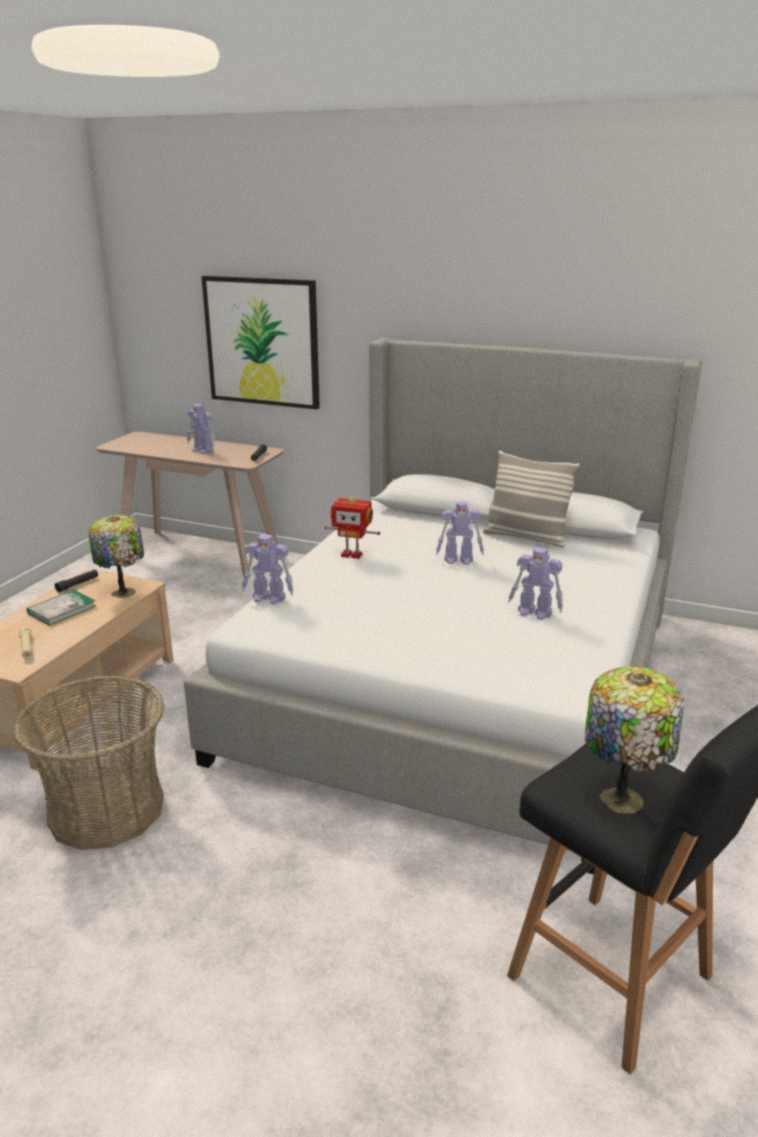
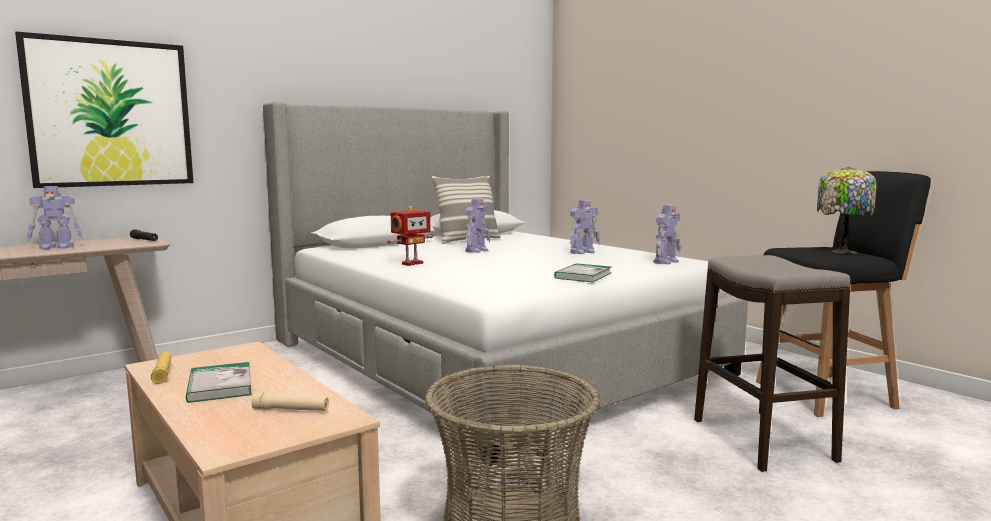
camera: 60 degrees left, 15 degrees down
(77, 584) = (163, 373): black flashlight -> yellow flashlight
(124, 591) = (240, 356): table lamp -> none
(269, 598) = (454, 284): toy robot -> toy robot (666, 262)
(377, 645) = (583, 275): none -> book
(384, 930) = (762, 440): none -> stool

